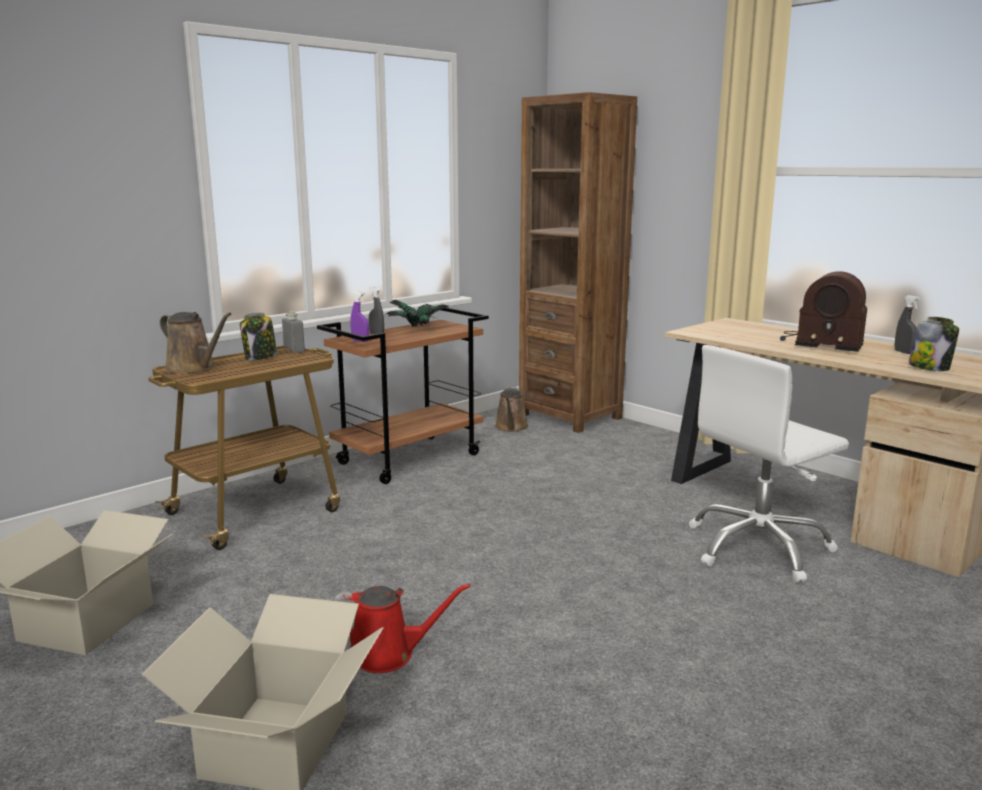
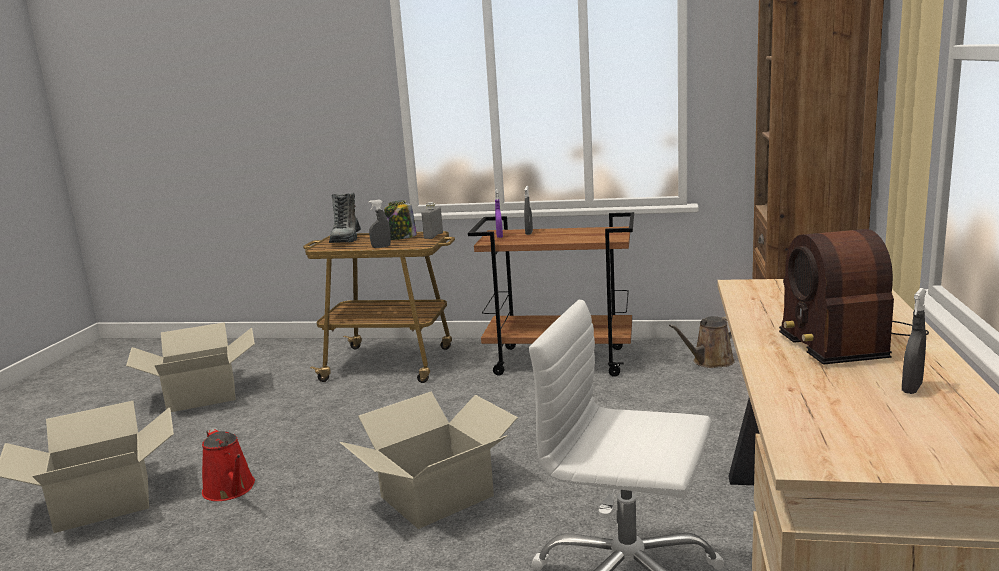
camera: 55 degrees right, 0 degrees up
(194, 368) = (346, 238): brown watering can -> boot
(272, 367) = (381, 247): none -> grey spray bottle
(419, 328) = (581, 232): potted plant -> none
(560, 567) = (437, 496): none -> cardboard box
(930, 367) = (837, 419): jar -> none

